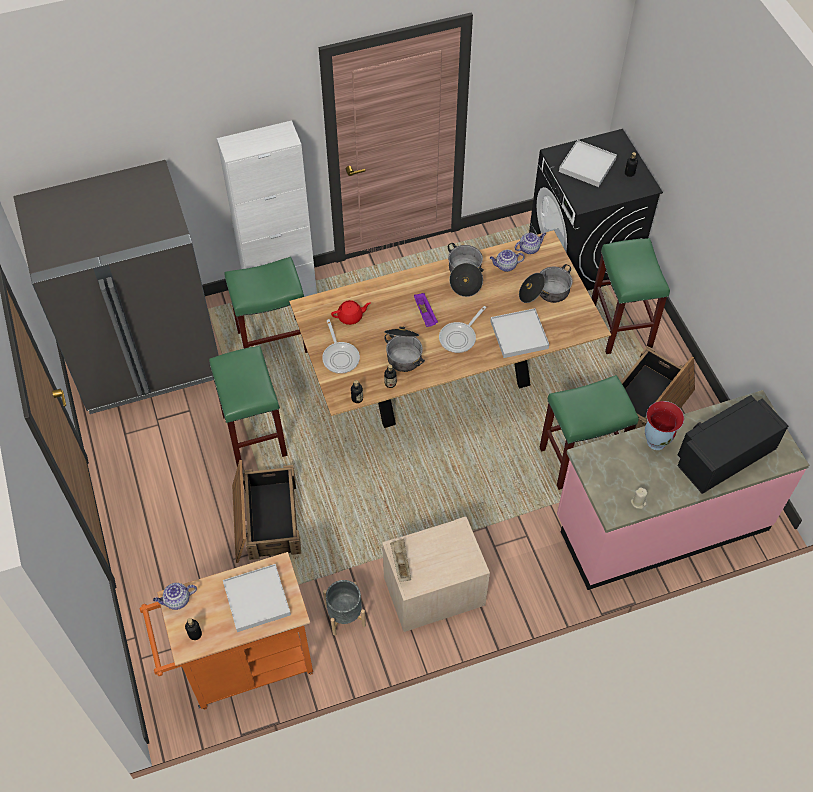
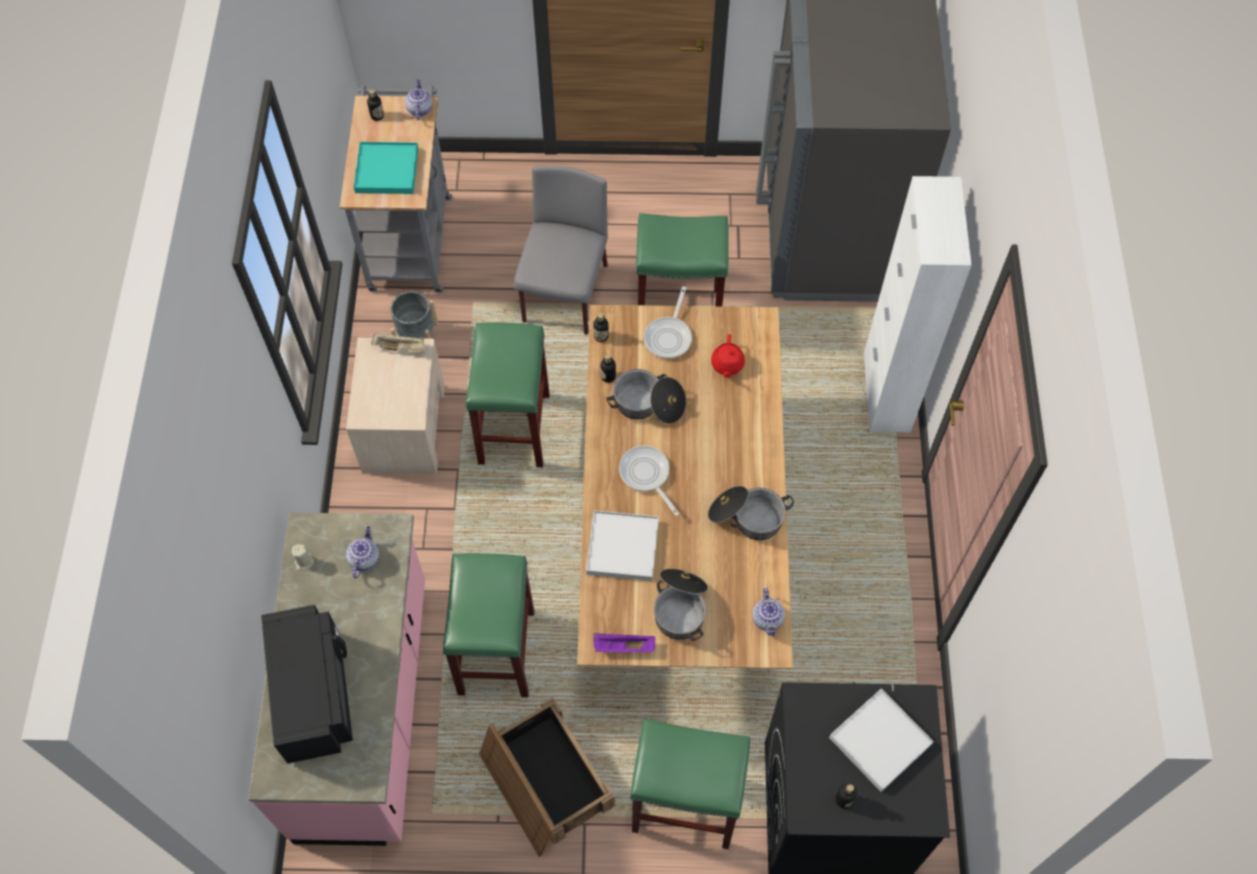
camera: 110 degrees right, 5 degrees up
(241, 665) = (410, 236): orange cart -> grey cart
(257, 599) = (387, 170): white tray -> turquoise tray
(265, 519) = (565, 295): crate -> grey chair
(272, 342) = (810, 363): green stool -> green stool (513, 427)
(340, 357) = (669, 336): frying pan -> frying pan turned 75 degrees counterclockwise
(425, 314) = (698, 449): purple tray -> purple tray (623, 647)
(505, 266) = (746, 575): teapot -> teapot (364, 558)
(656, 441) = (374, 622): vase -> none

